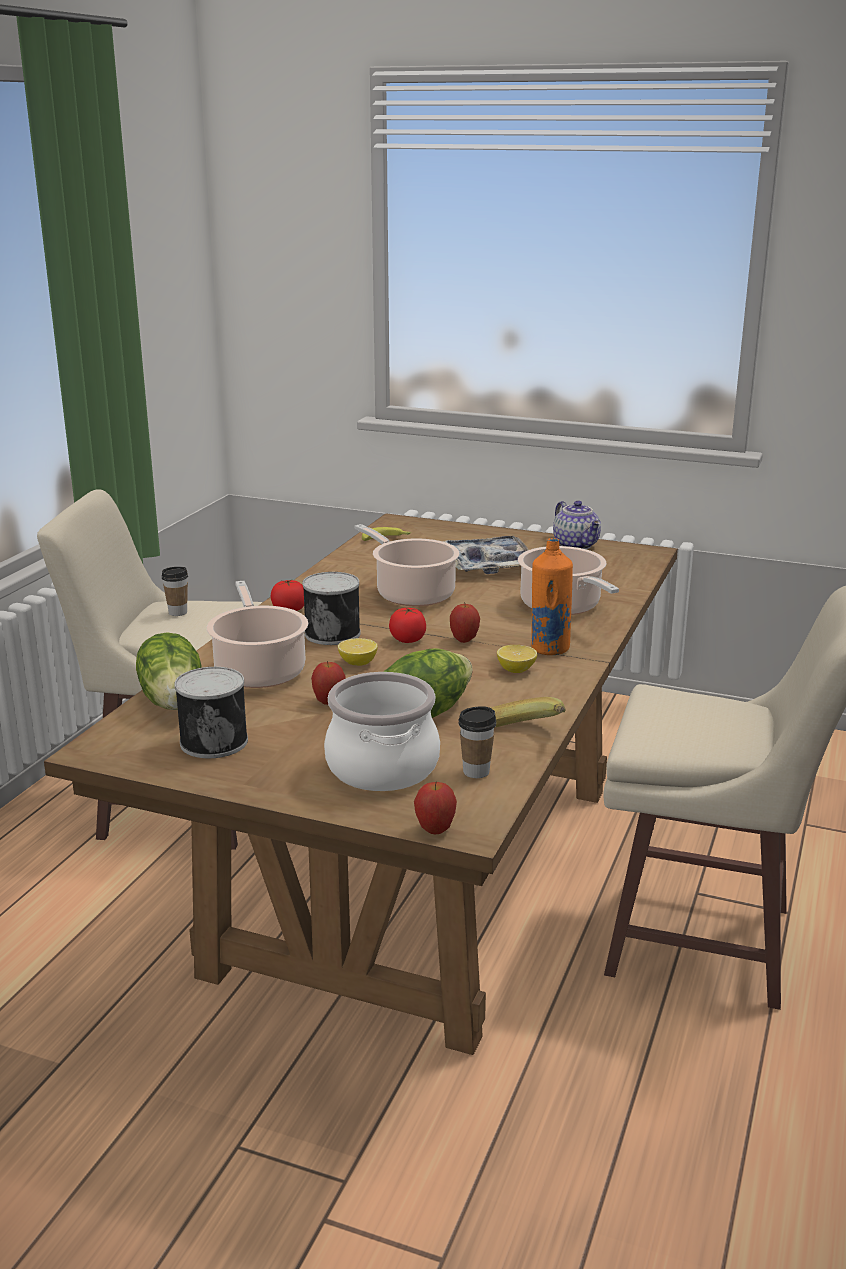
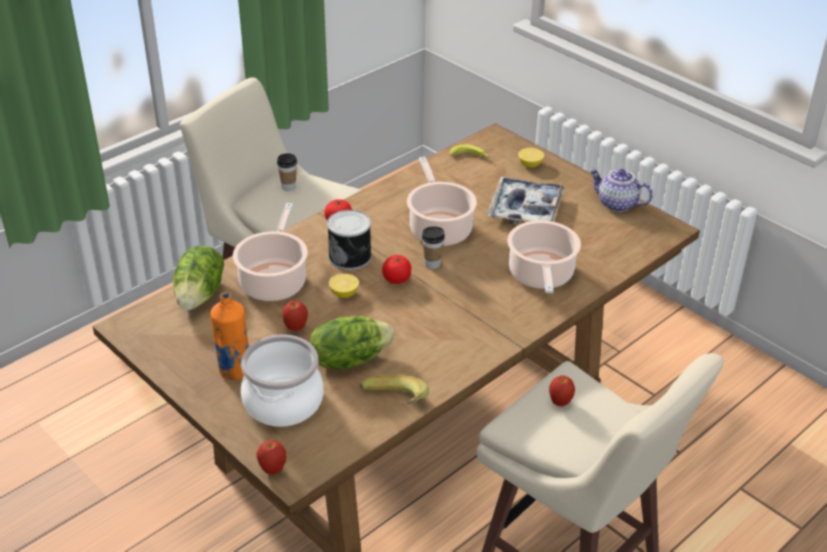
camera: 25 degrees right, 15 degrees up
(214, 741) = (199, 341): can -> none
(464, 640) = (436, 292): apple -> apple (560, 402)
(476, 771) = (339, 427): cup -> cup (432, 264)
(516, 670) = (447, 335): lemon -> lemon (530, 165)
(549, 649) = (490, 320): orange bottle -> orange bottle (235, 370)
(577, 545) = (616, 204): teapot -> teapot turned 120 degrees clockwise

